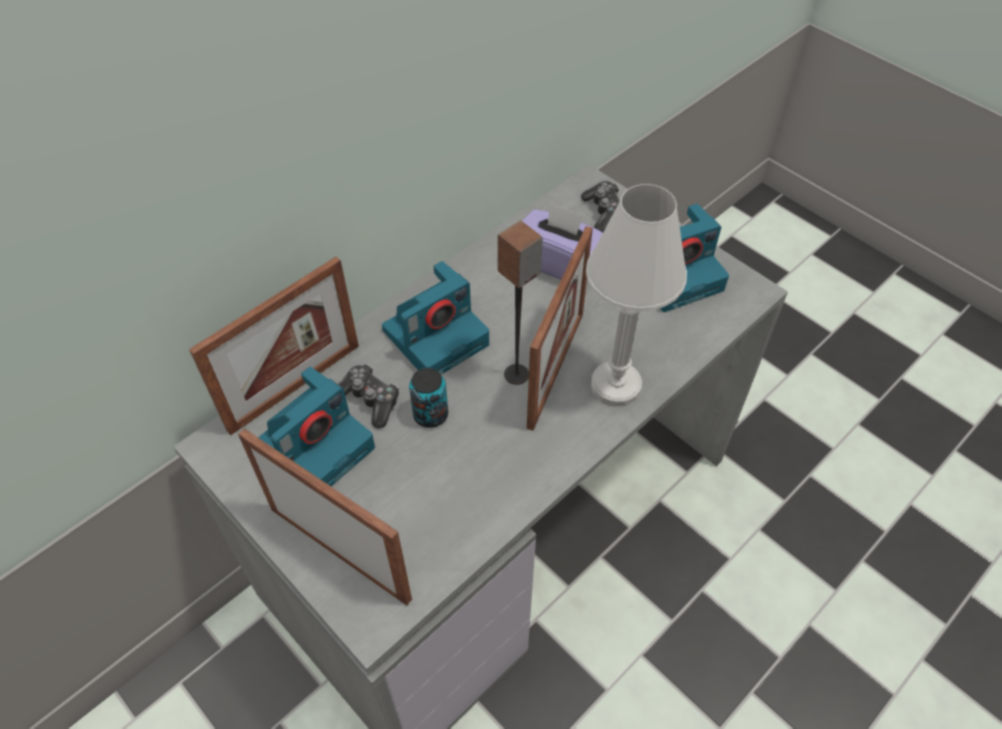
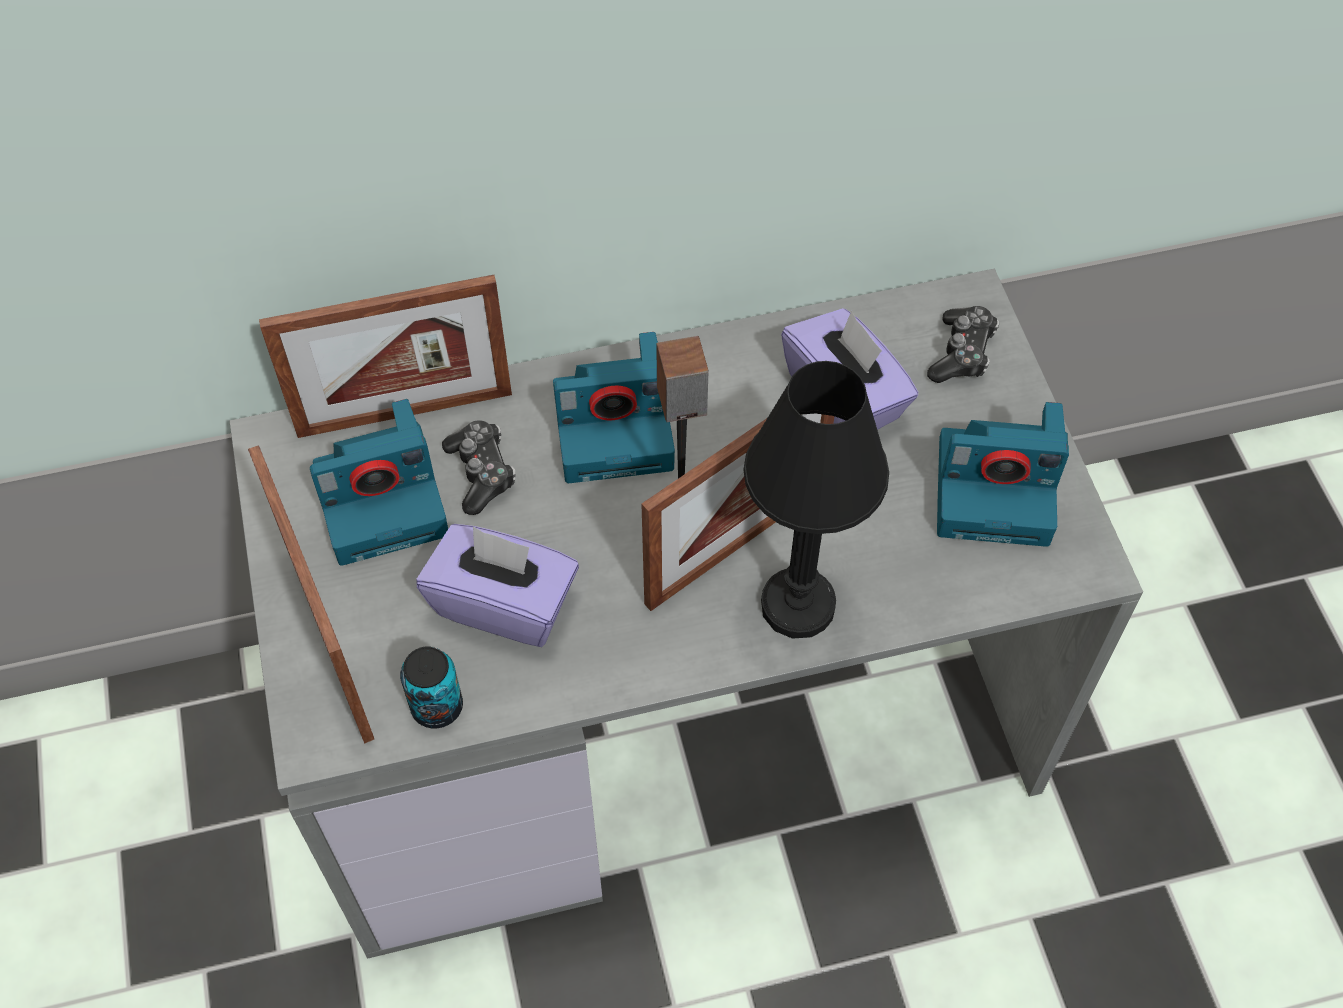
camera: 30 degrees right, 5 degrees up
(430, 415) = (540, 527): can -> can (437, 706)
(439, 471) = (504, 603): none -> purple tissue box
(616, 386) = (798, 605): white table lamp -> black table lamp

